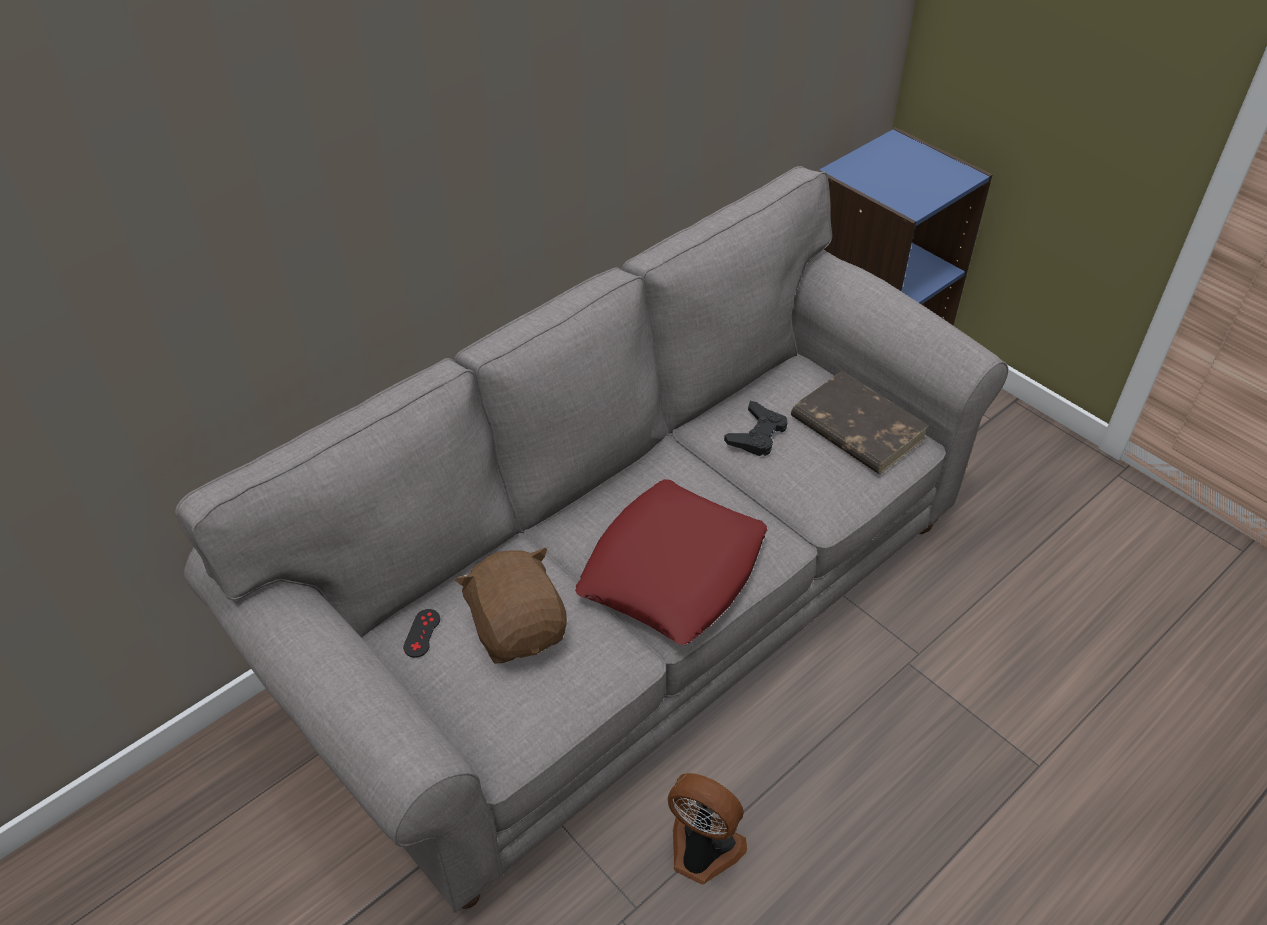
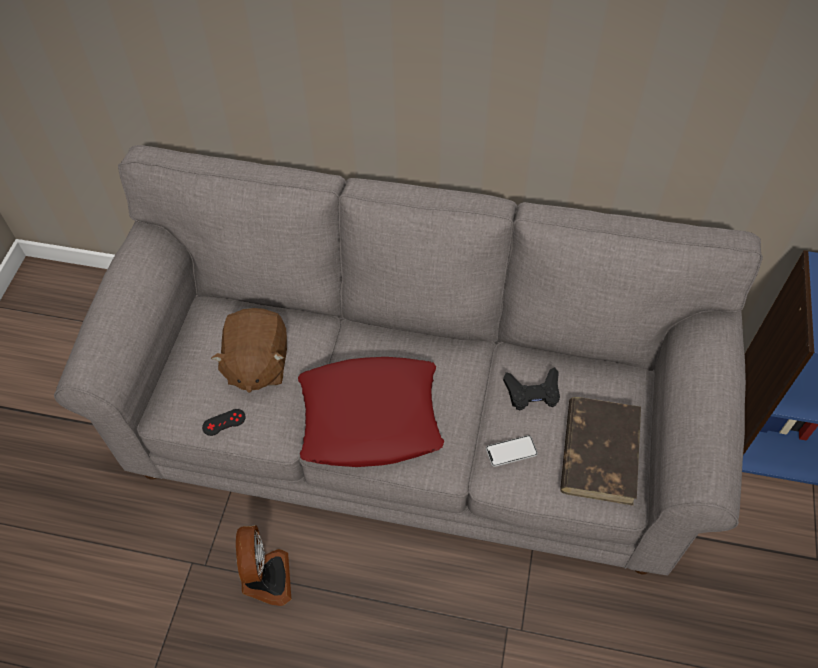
camera: 55 degrees right, 10 degrees up
(422, 633) = (219, 321): black game controller -> black game controller (224, 422)
(518, 628) = (257, 364): brown plush toy -> brown plush toy turned 150 degrees clockwise
(807, 484) = (511, 451): none -> phone

